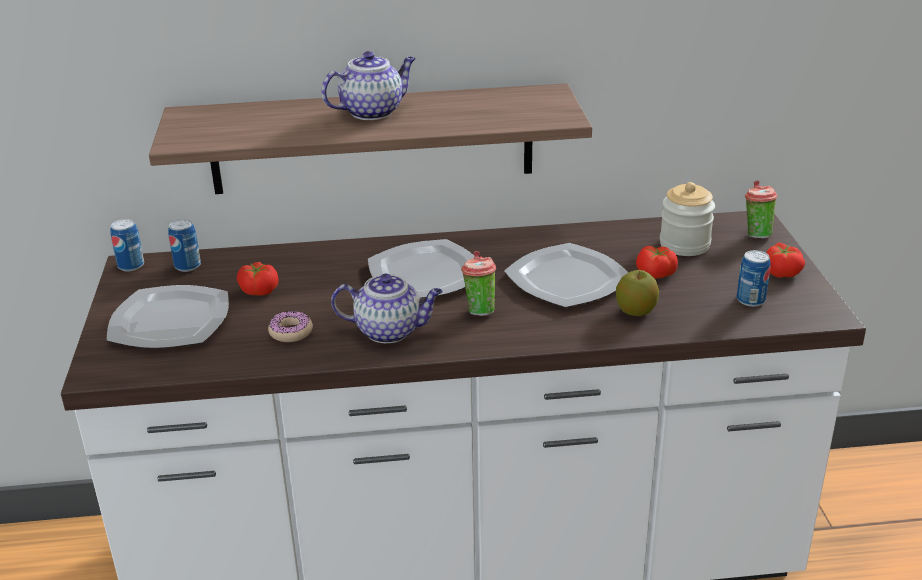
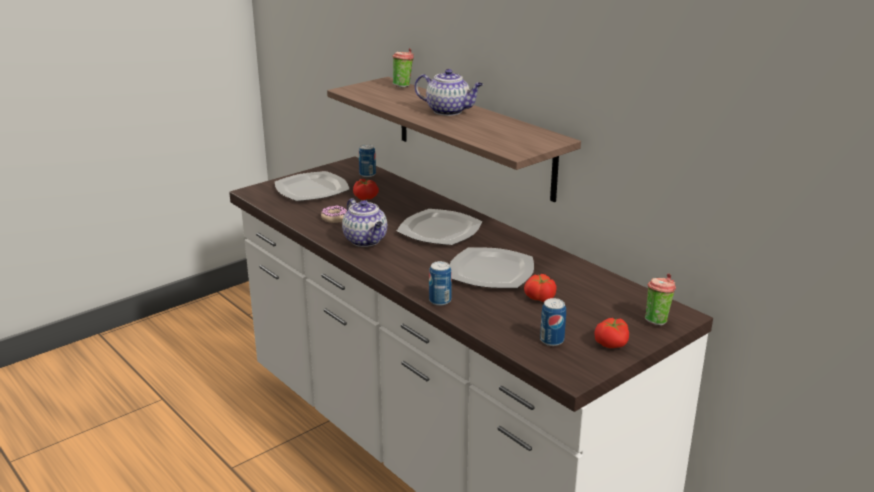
camera: 55 degrees right, 5 degrees down
(131, 266) = (351, 163): can -> can (440, 301)
(479, 310) = (419, 257): cup -> cup (403, 86)
(635, 311) = (480, 304): apple -> none
(684, 245) = (598, 297): jar -> none

